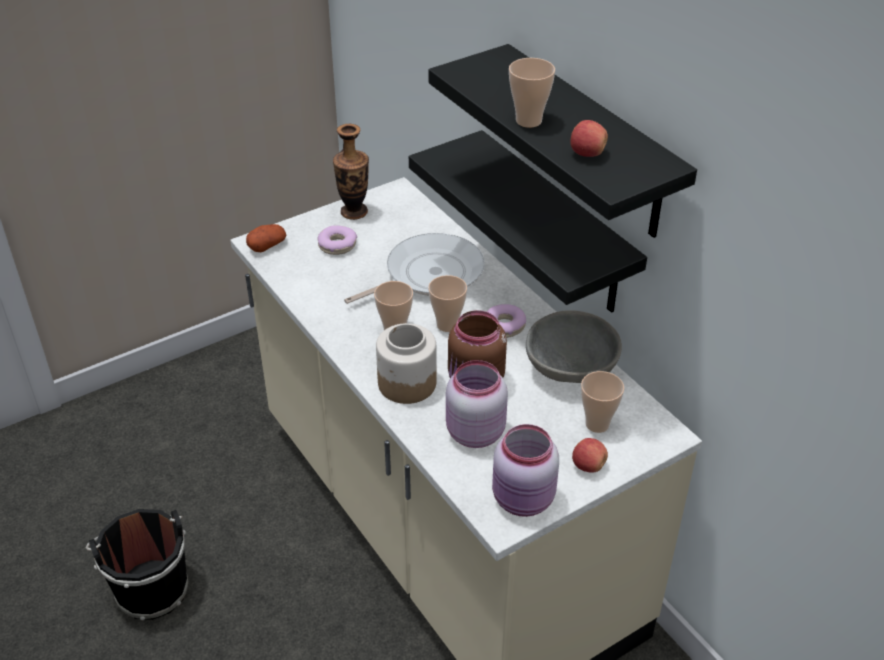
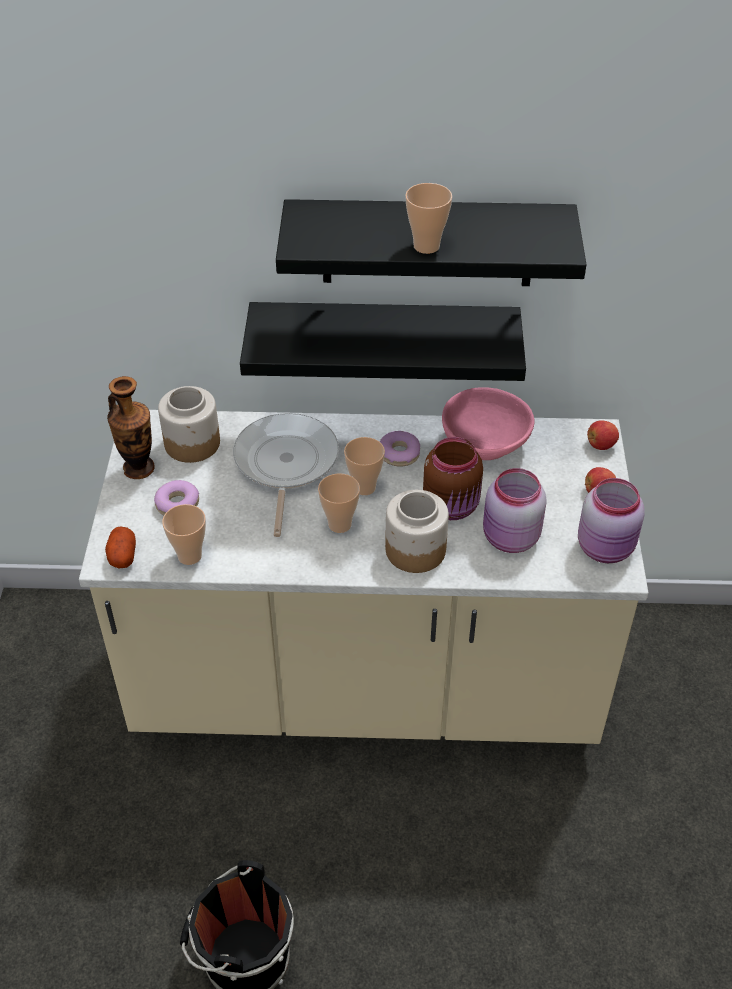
camera: 55 degrees left, 5 degrees up
(404, 222) = (193, 443): none -> jar
(569, 368) = (484, 444): grey bowl -> pink bowl
(587, 153) = (506, 241): apple -> apple (600, 445)
(597, 424) = (558, 463): cup -> cup (189, 556)

